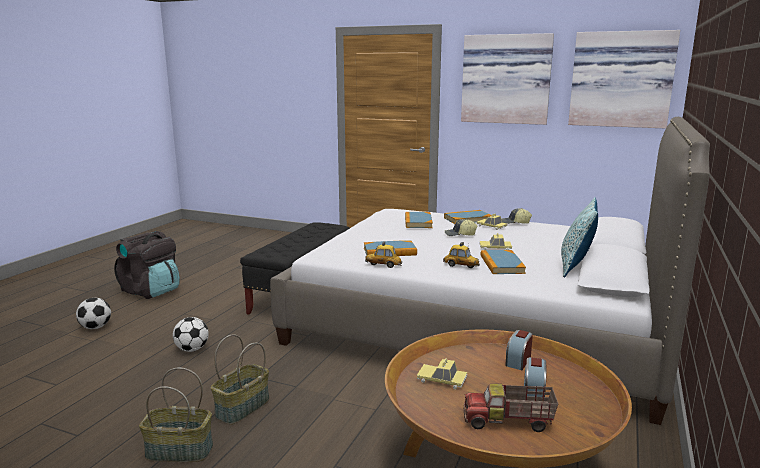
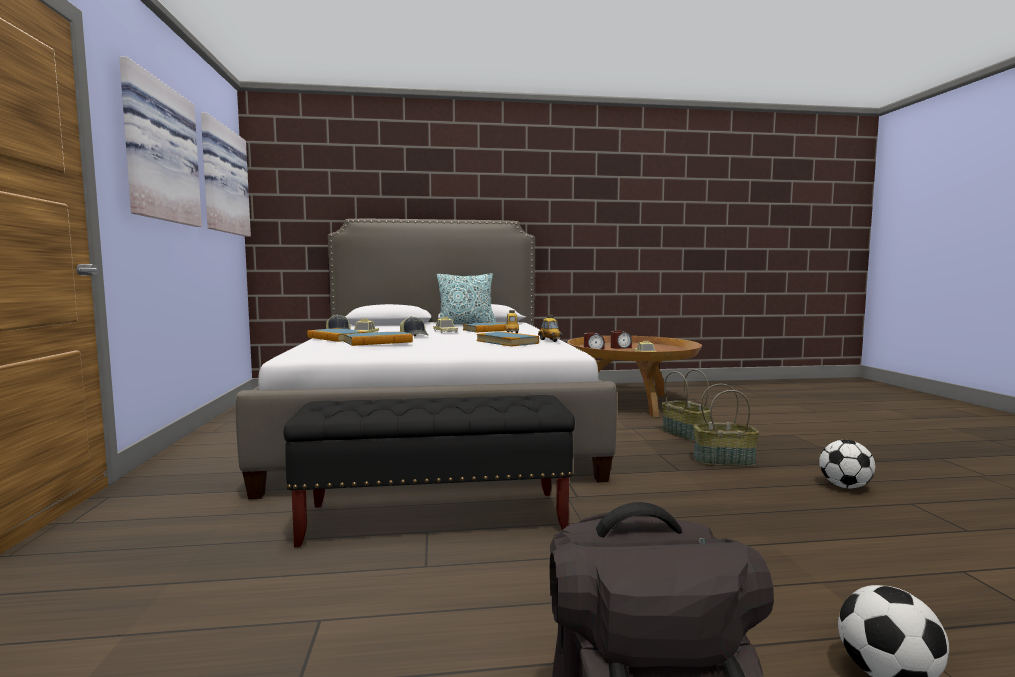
camera: 120 degrees left, 10 degrees down
(178, 451) = (805, 461): basket -> basket (686, 434)
(192, 349) = (714, 523): football -> football (845, 486)
(508, 422) = (655, 348): toy truck -> none

